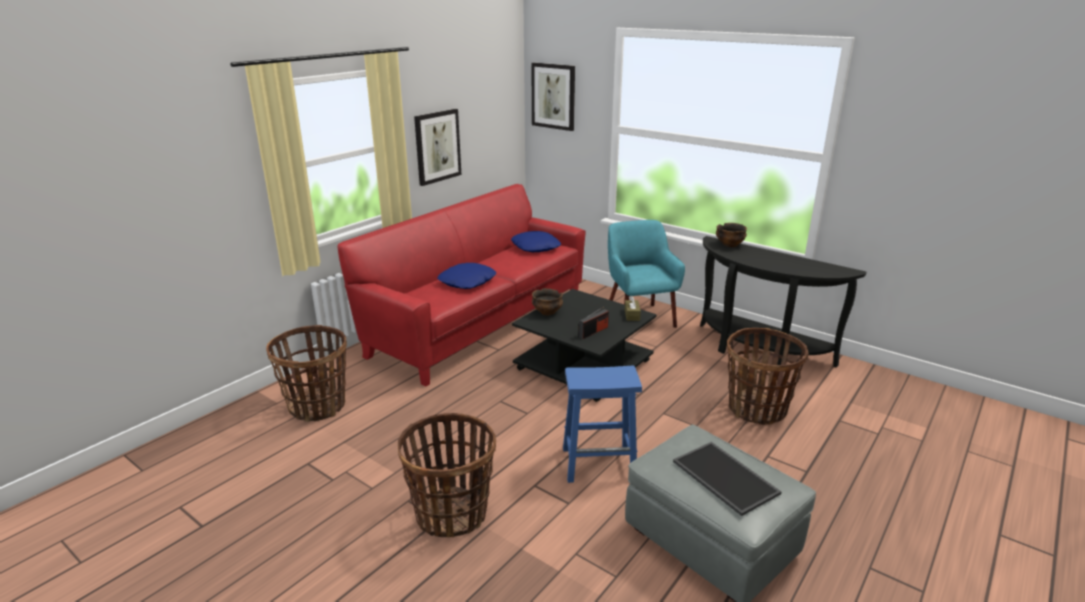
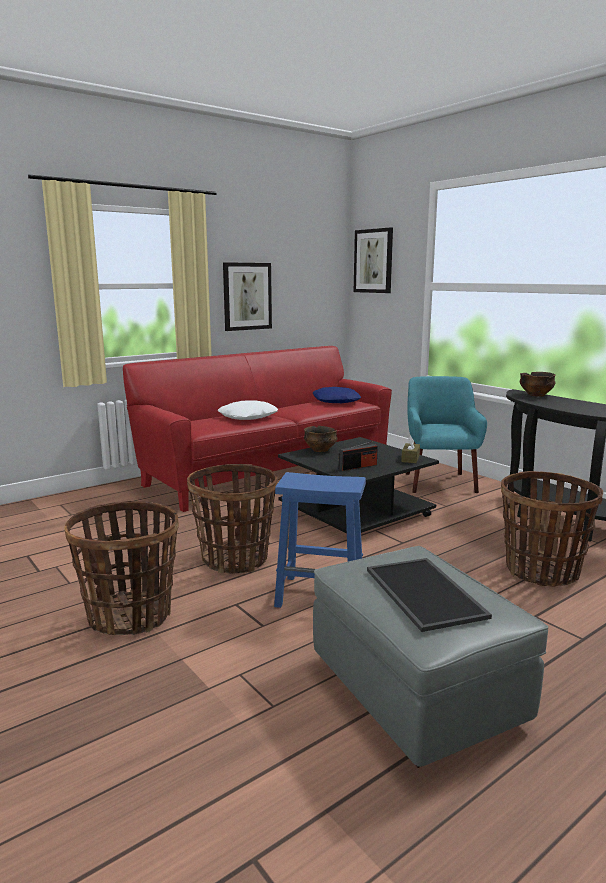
camera: 15 degrees right, 10 degrees down
(317, 406) = (72, 515): basket -> basket (235, 559)
(467, 281) = (248, 417): blue pillow -> white pillow

